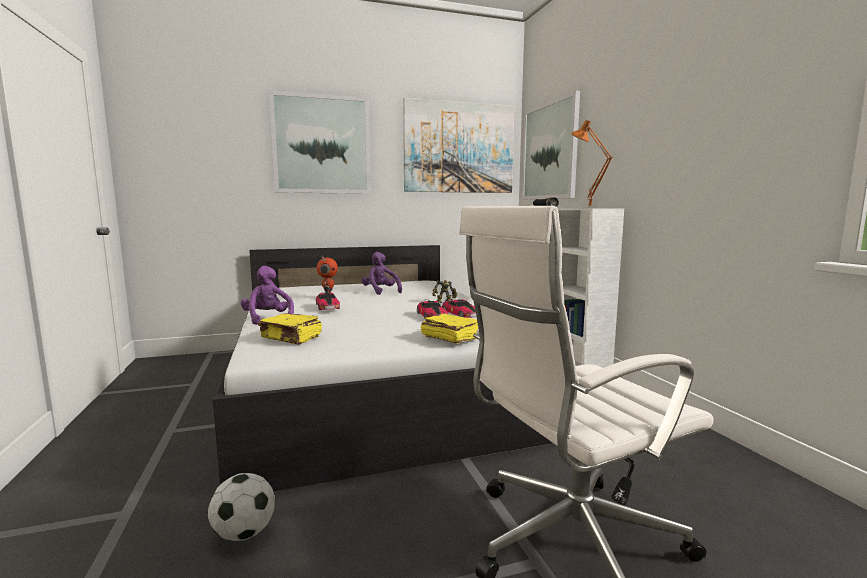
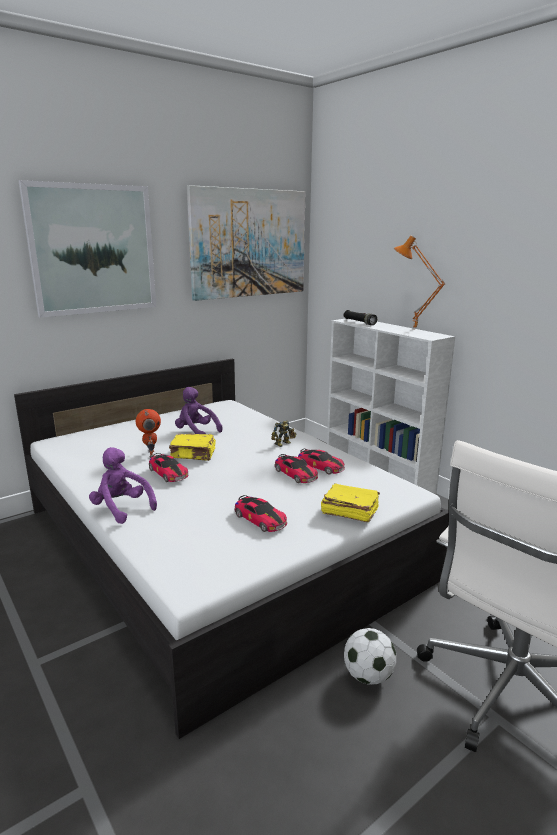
camera: 20 degrees left, 10 degrees up
(245, 534) = (237, 771): football -> football (368, 676)
(291, 338) = (190, 541): yellow book -> yellow book (194, 454)
(364, 333) = (260, 519): none -> toy car
(549, 151) = (354, 254): picture -> none

